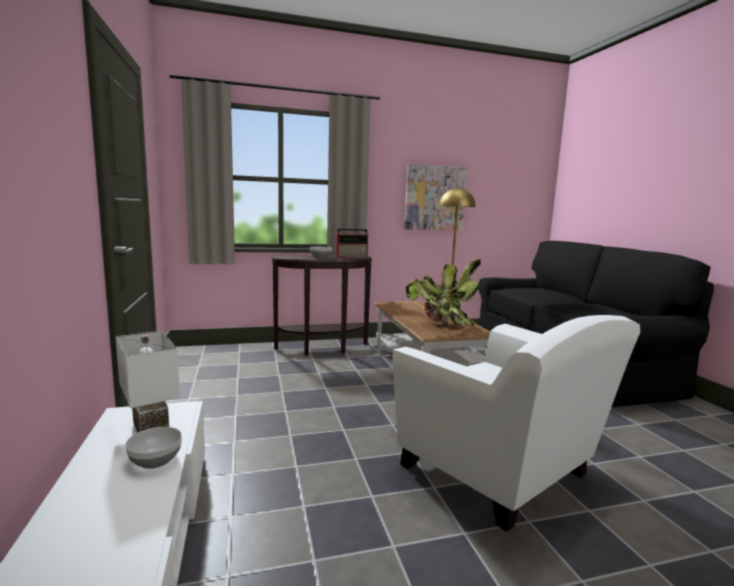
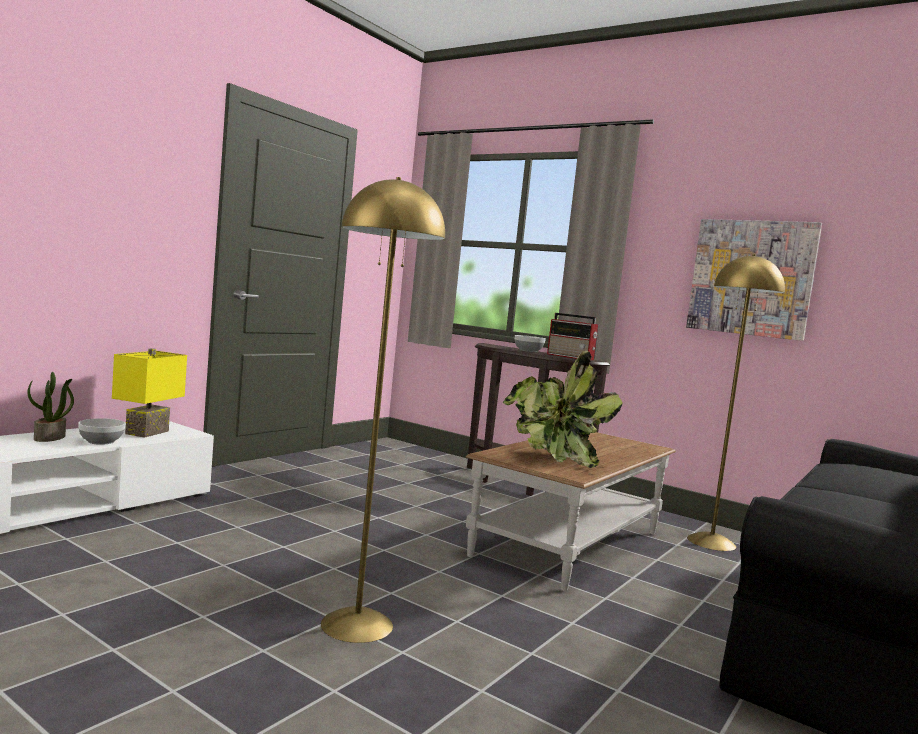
camera: 50 degrees right, 5 degrees down
(95, 490) = (50, 438): none -> potted plant
(153, 427) = (148, 433): white table lamp -> yellow table lamp
(503, 473) = (356, 624): white armchair -> yellow floor lamp

